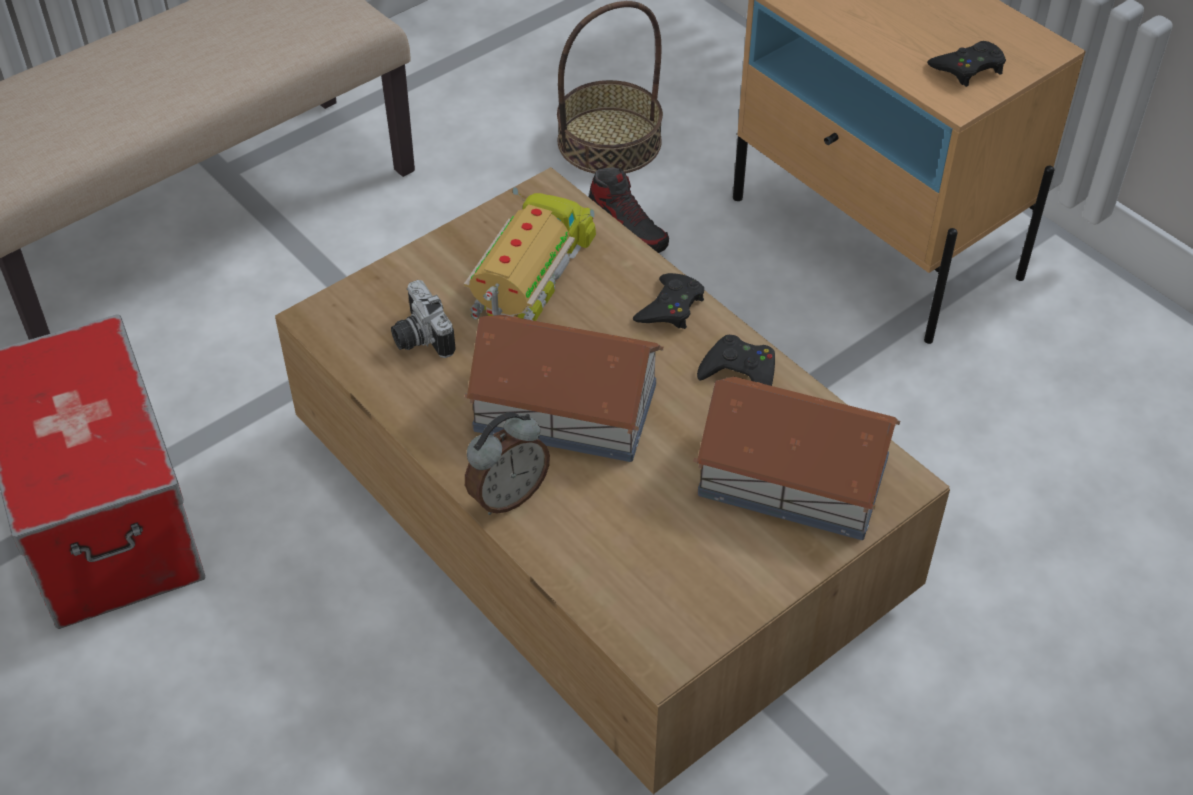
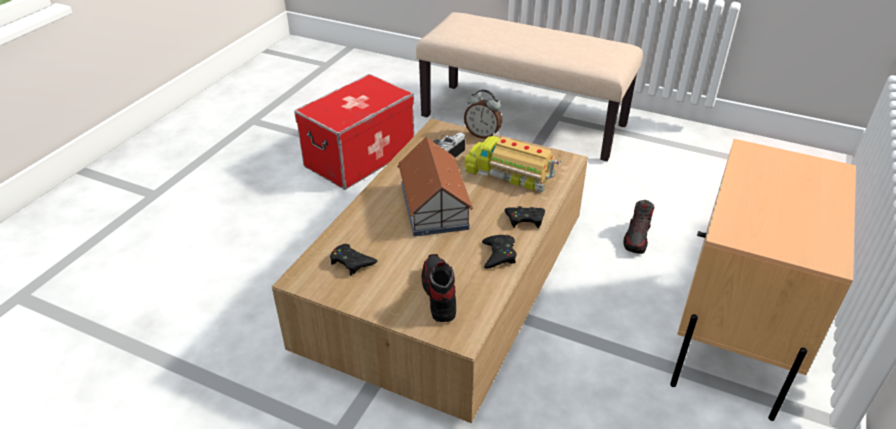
camera: 65 degrees right, 10 degrees down
(507, 496) = (370, 206): alarm clock -> alarm clock (483, 135)
(533, 275) = (510, 173): toy truck -> toy truck turned 150 degrees counterclockwise
(609, 141) = (693, 212): basket -> none
(795, 478) = (439, 294): toy house -> shoe
(968, 68) = (765, 231): black game controller -> black game controller (351, 262)

